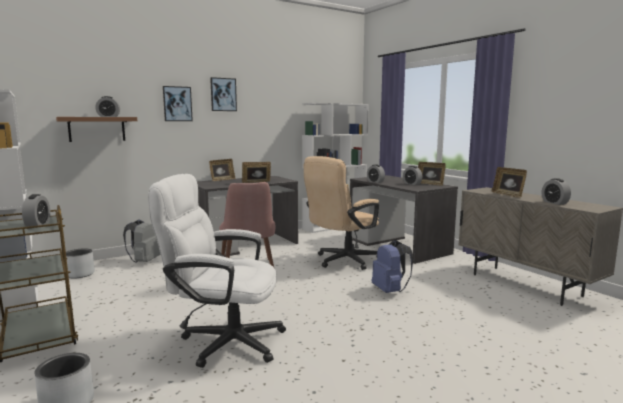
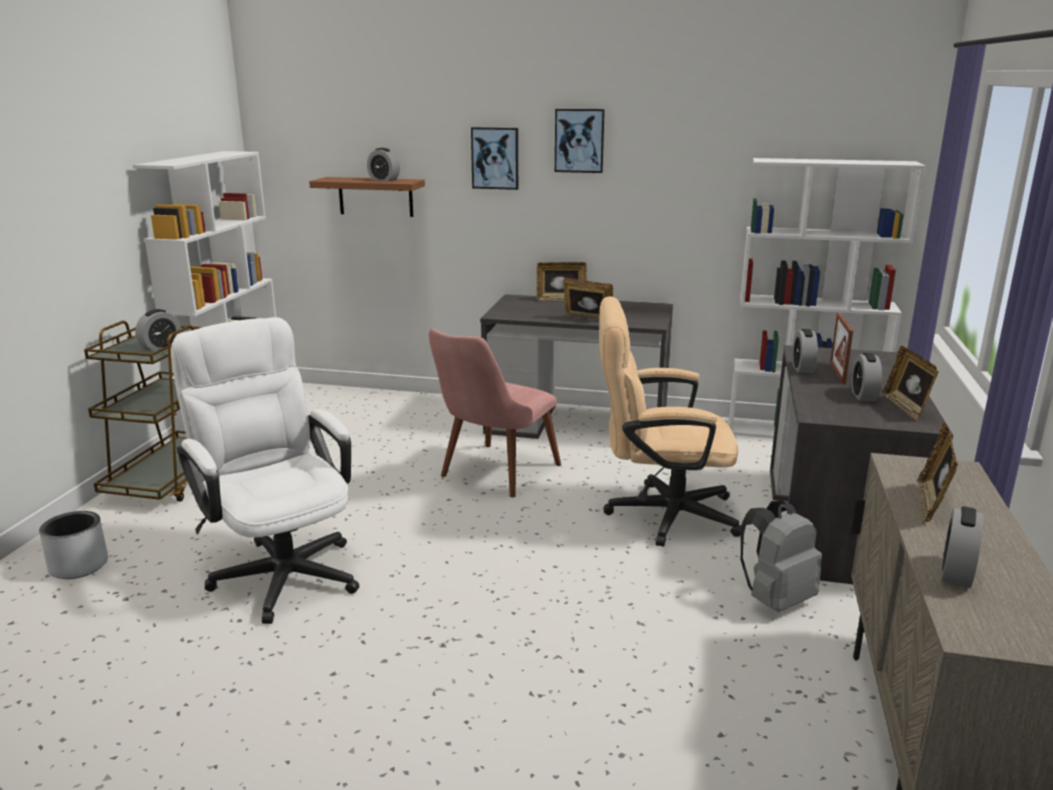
camera: 45 degrees right, 10 degrees up
(80, 274) = (324, 405): grey planter -> none
(144, 261) = (411, 409): grey backpack -> grey backpack (775, 599)
(388, 181) = (837, 373): none -> picture frame
(390, 291) = (616, 607): blue backpack -> none

